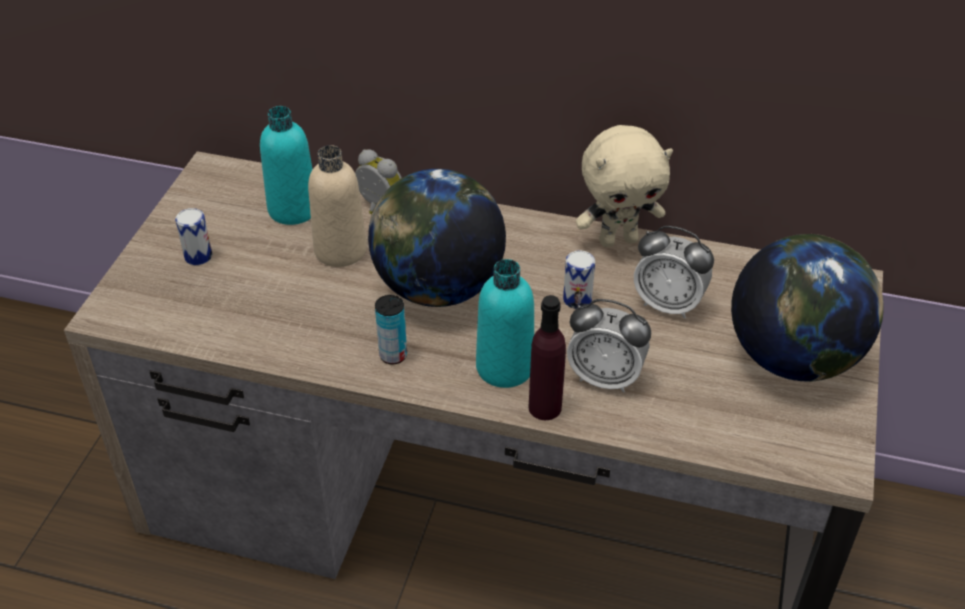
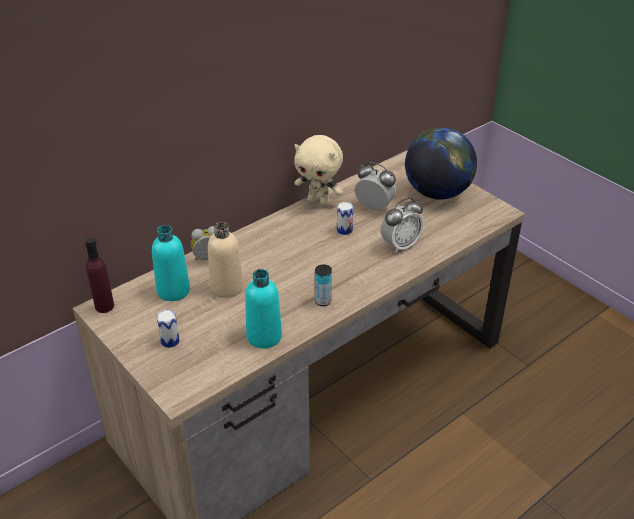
camera: 55 degrees left, 5 degrees down
(438, 288) = (292, 267): globe -> none
(505, 367) = (366, 270): turquoise bottle -> turquoise bottle (264, 336)
(545, 407) = (402, 270): purple bottle -> purple bottle (104, 306)
(618, 240) = (319, 201): beige plush toy -> beige plush toy turned 90 degrees clockwise
(668, 304) = (374, 208): alarm clock -> alarm clock turned 120 degrees counterclockwise

